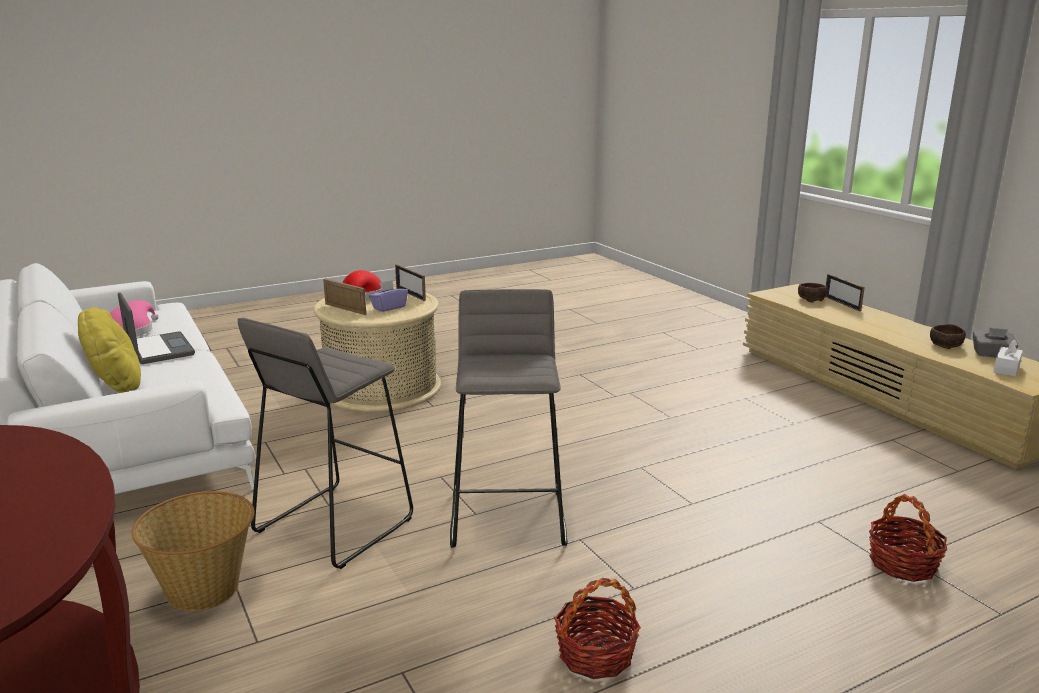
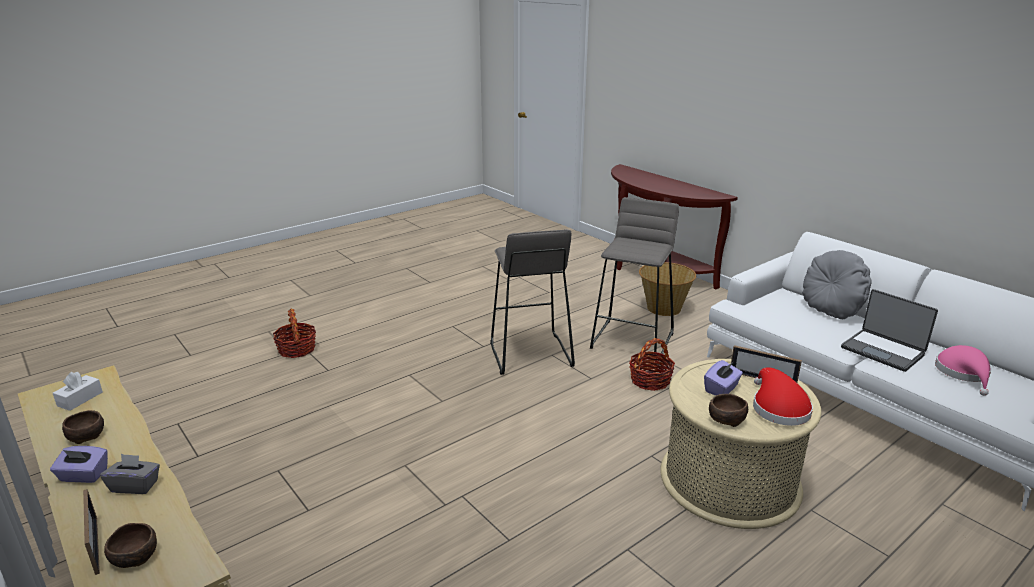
camera: 170 degrees right, 5 degrees up
(116, 388) = (830, 311): yellow pillow -> grey pillow
(410, 294) = (725, 419): picture frame -> brown bowl
(595, 655) = (470, 302): basket -> basket (650, 380)
(904, 327) = (83, 476): none -> purple tissue box
(992, 354) = (57, 422): grey tissue box -> grey tissue box (135, 486)

